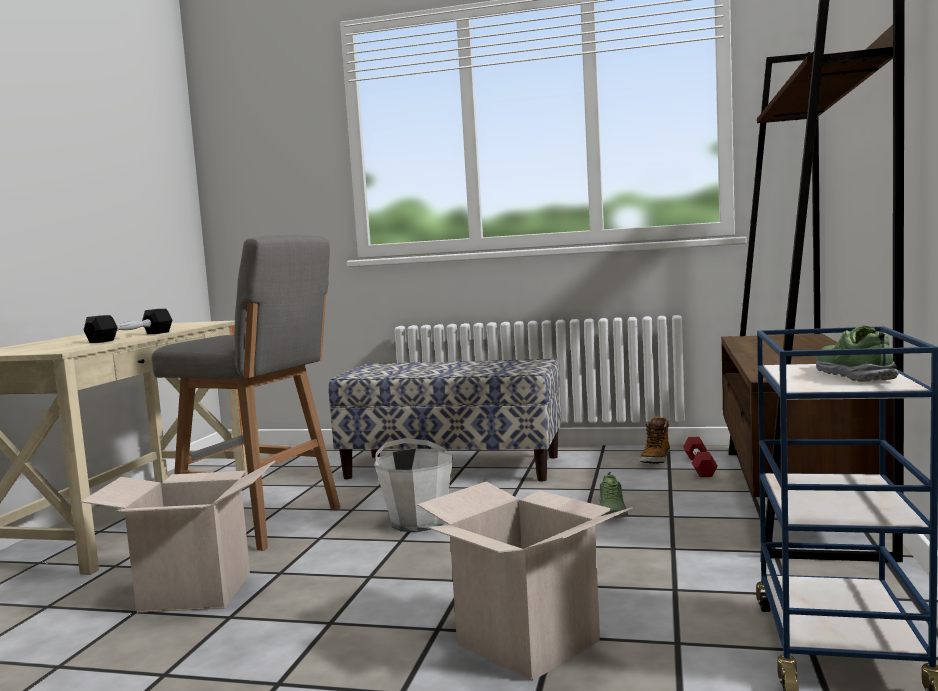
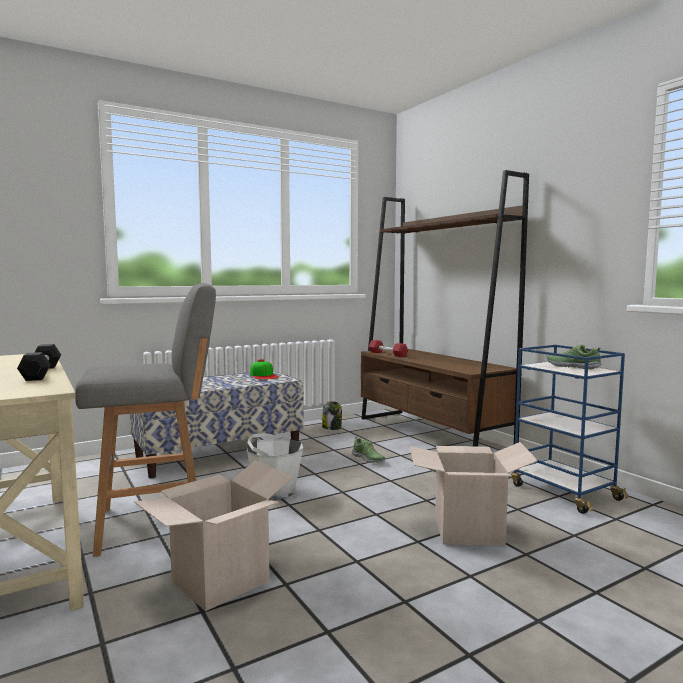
camera: 45 degrees left, 0 degrees up
(519, 365) = (263, 375): none -> cap
(655, 459) = (332, 427): boot -> jar
(699, 466) = (361, 427): red dumbbell -> red dumbbell (388, 354)

